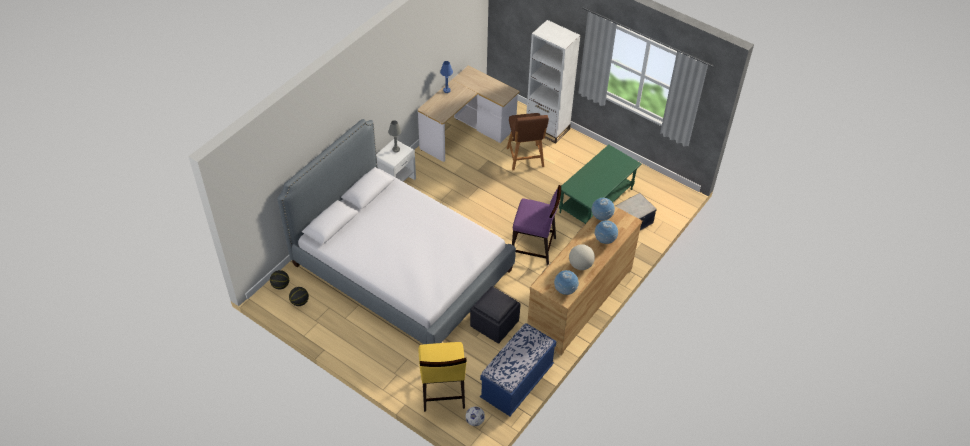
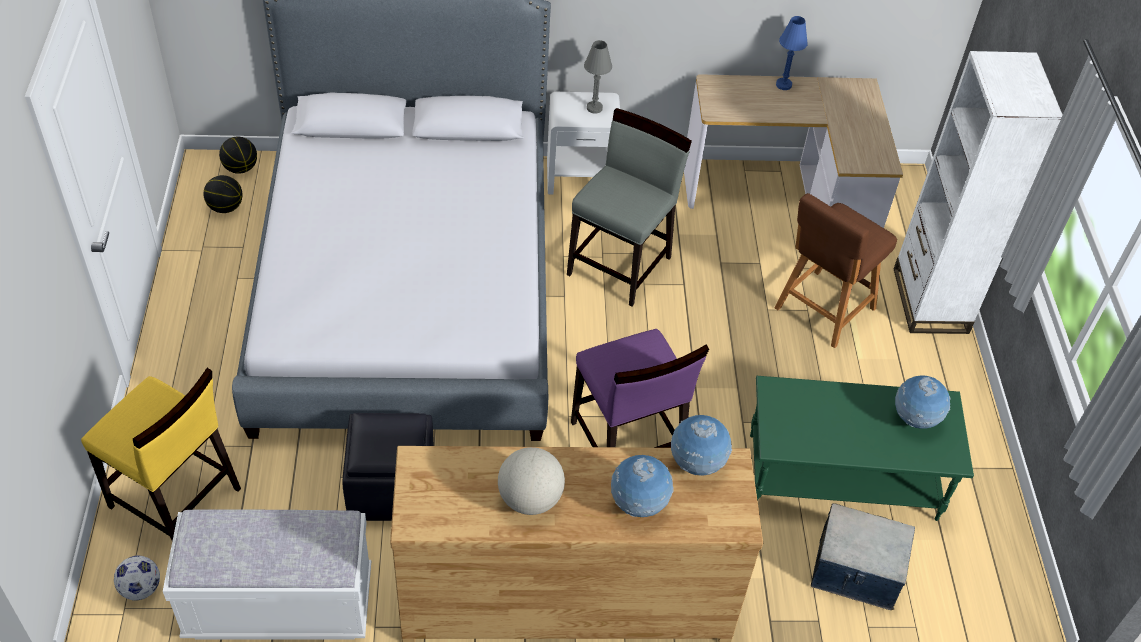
camera: 50 degrees right, 0 degrees up
(442, 391) = (175, 499): yellow chair -> yellow chair turned 105 degrees counterclockwise
(452, 199) = (620, 265): none -> grey chair
(517, 383) = (279, 605): blue bench -> white bench
(565, 290) = (437, 510): globe -> globe (915, 419)

